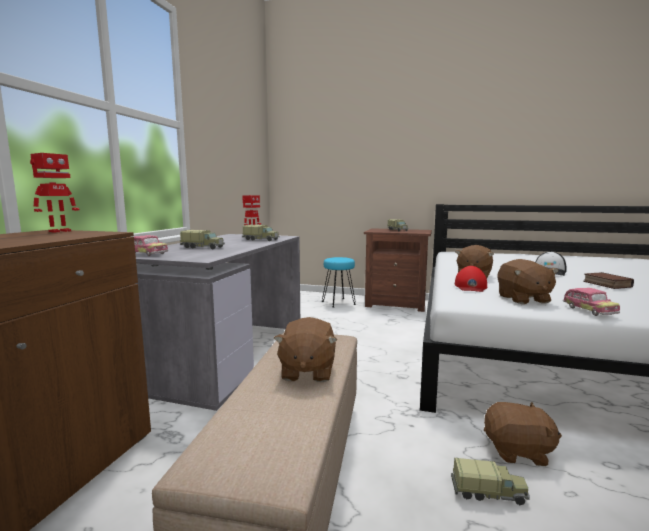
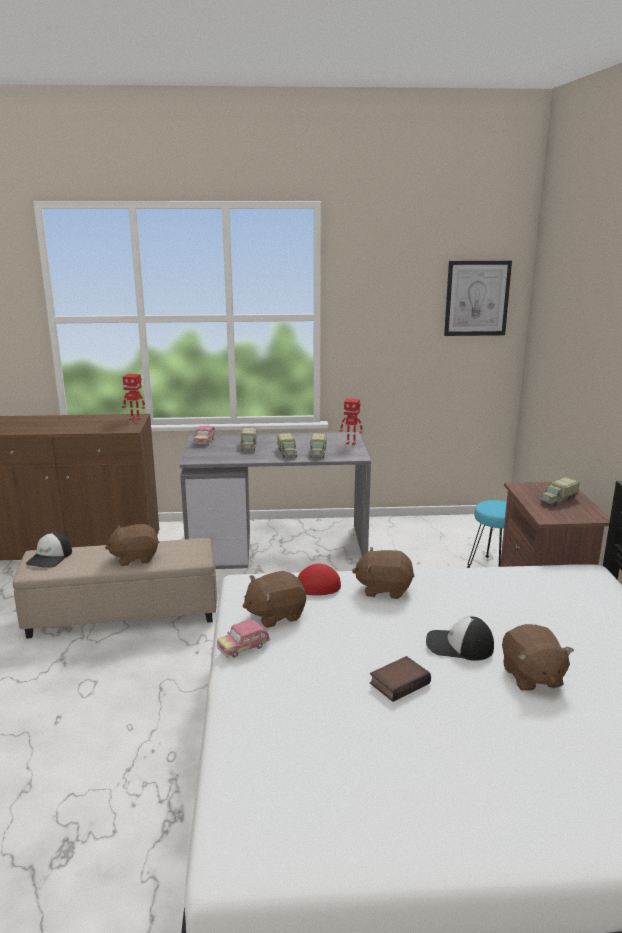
camera: 70 degrees right, 10 degrees up
(235, 447) = (50, 557): none -> cap
(253, 131) = (477, 298): none -> picture
(489, 493) = (123, 689): toy truck -> toy truck (287, 453)
(518, 451) = (176, 706): brown plush toy -> brown plush toy (531, 677)

